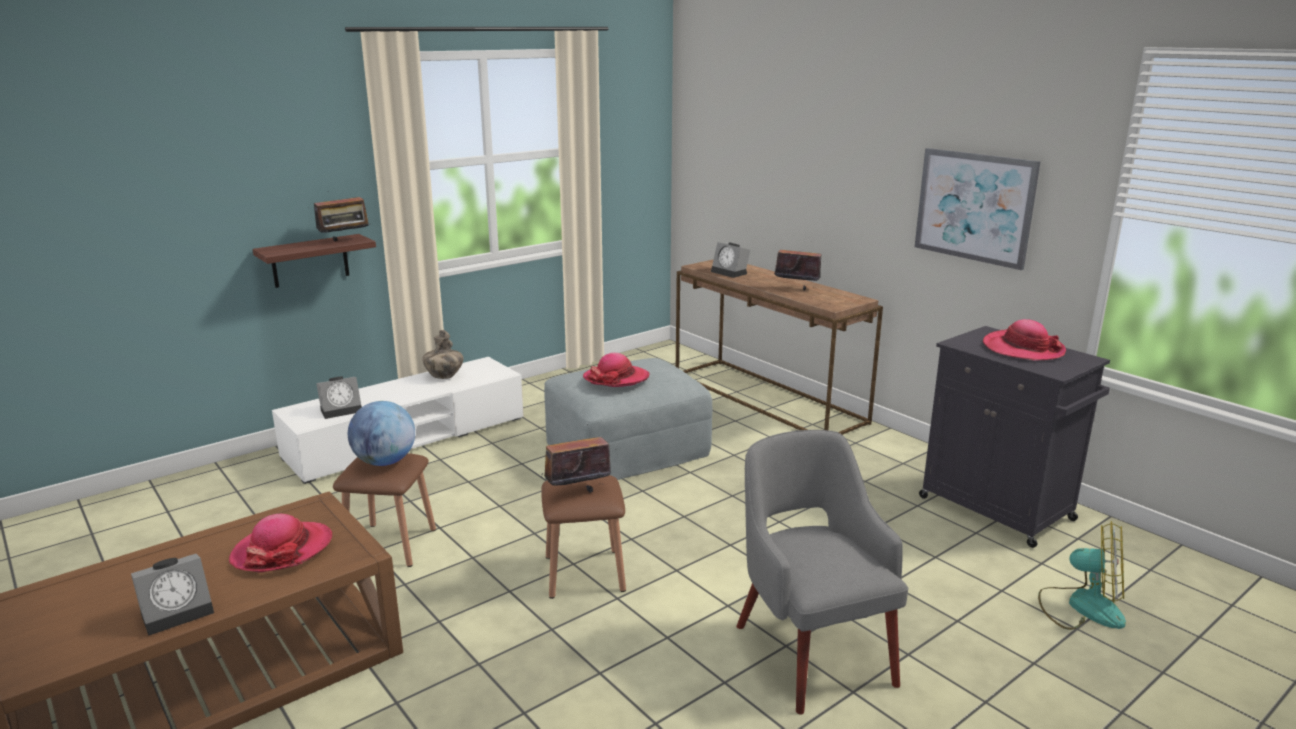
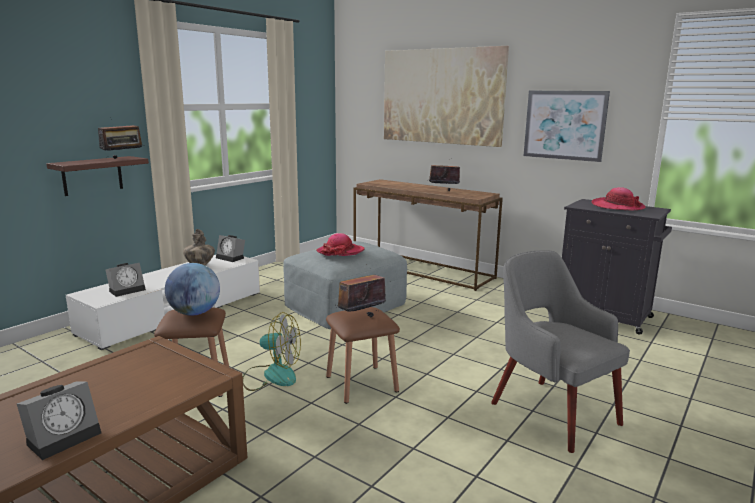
camera: 15 degrees left, 5 degrees down
(282, 550) = (140, 379): hat -> none
(731, 272) = (393, 185): alarm clock -> alarm clock (231, 258)
(808, 144) = (441, 96): none -> picture
(1081, 607) = (692, 363): fan -> fan (271, 375)

